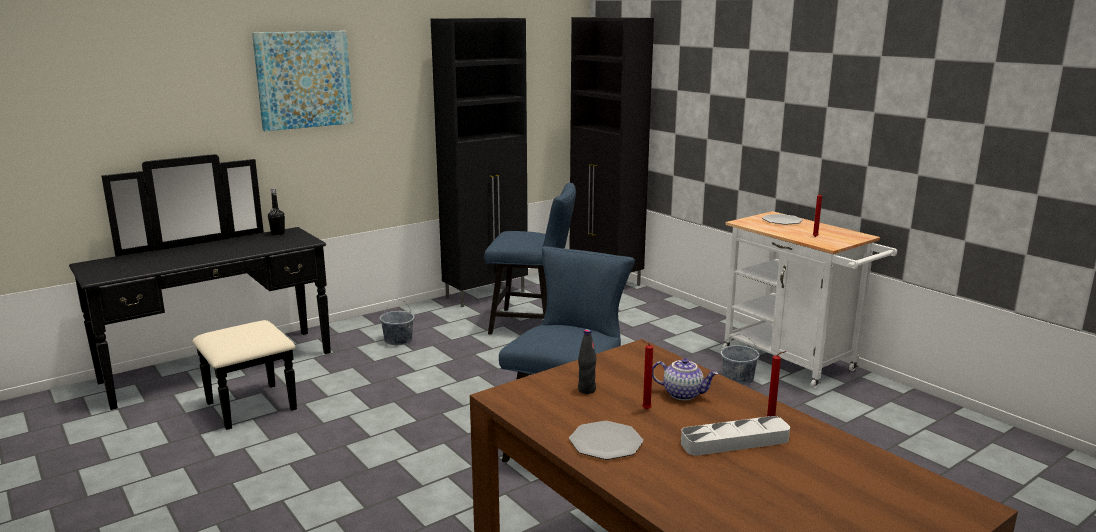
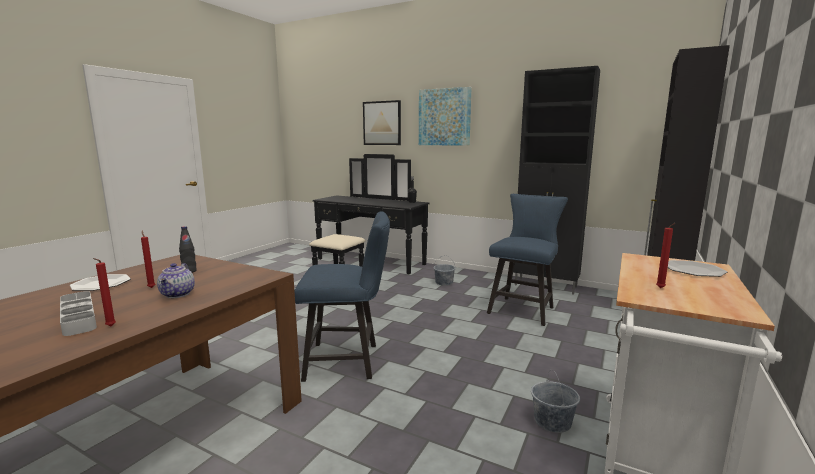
camera: 65 degrees right, 5 degrees down
(171, 95) = (382, 123): none -> picture
(532, 324) = (523, 309): blue chair -> blue chair turned 135 degrees counterclockwise

